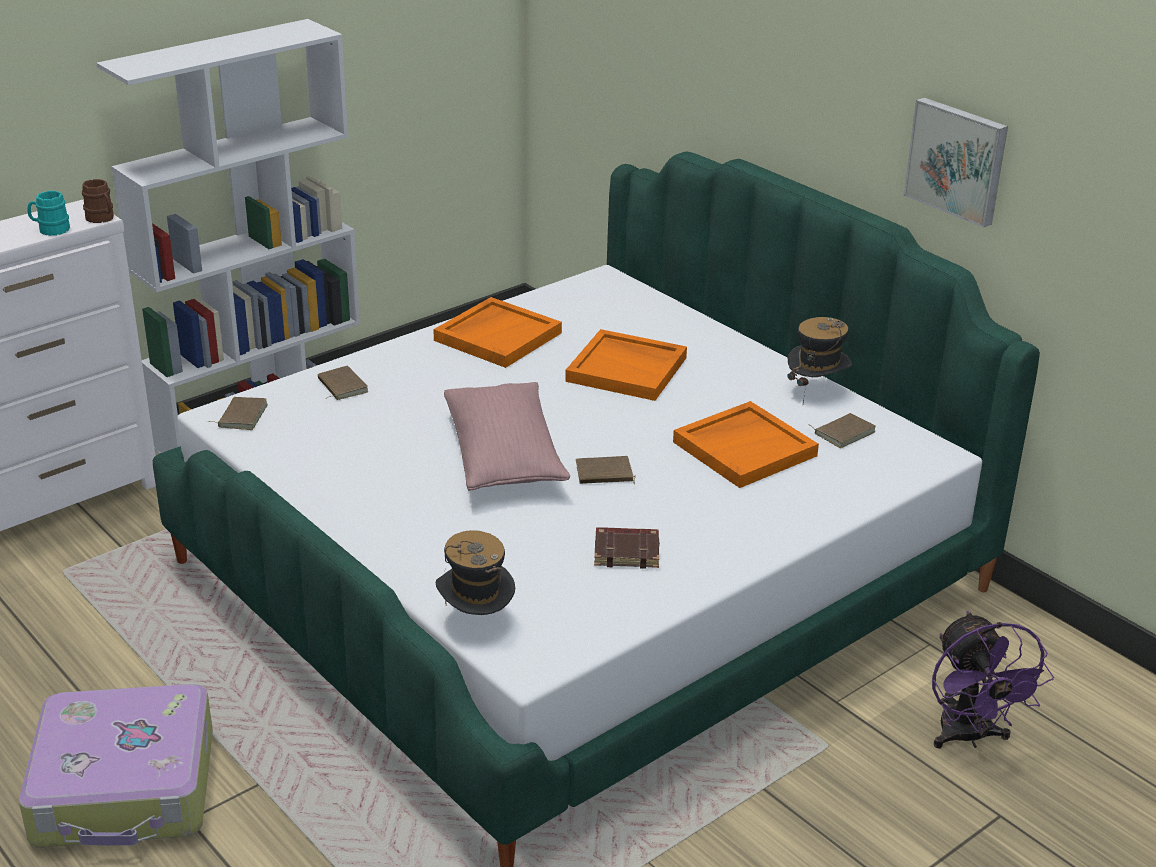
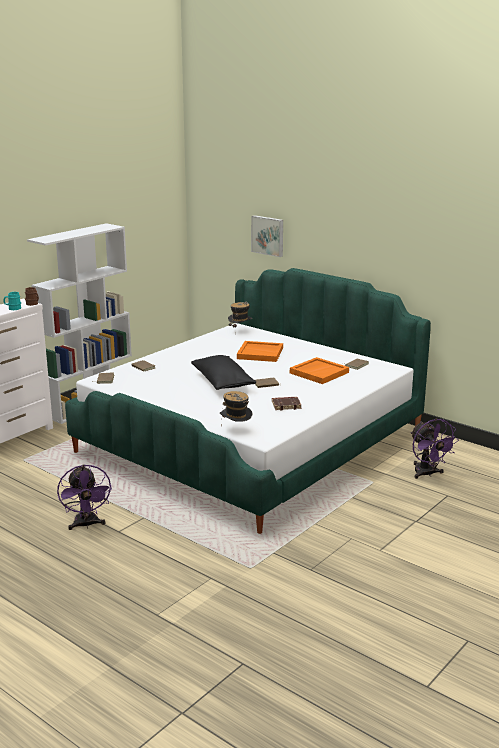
camera: 10 degrees left, 10 degrees down
(126, 788) = (86, 525): suitcase -> purple fan
(497, 336) = (201, 347): orange tray -> none
(504, 457) = (222, 383): pink pillow -> black pillow
(816, 391) = (340, 354): hat -> hat (240, 331)
(957, 160) = (388, 252): picture -> picture (268, 235)

